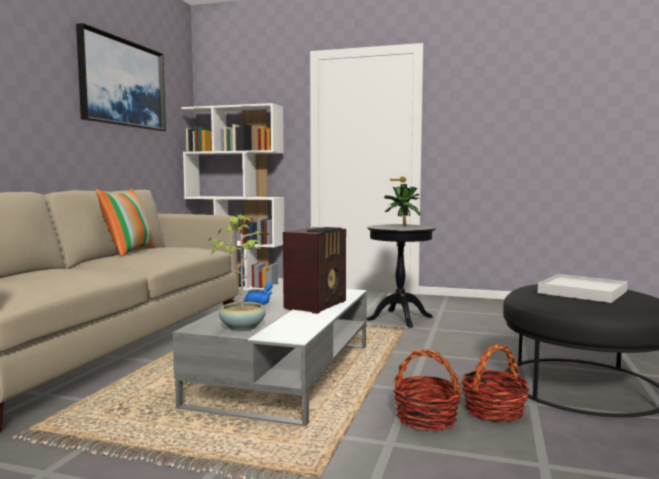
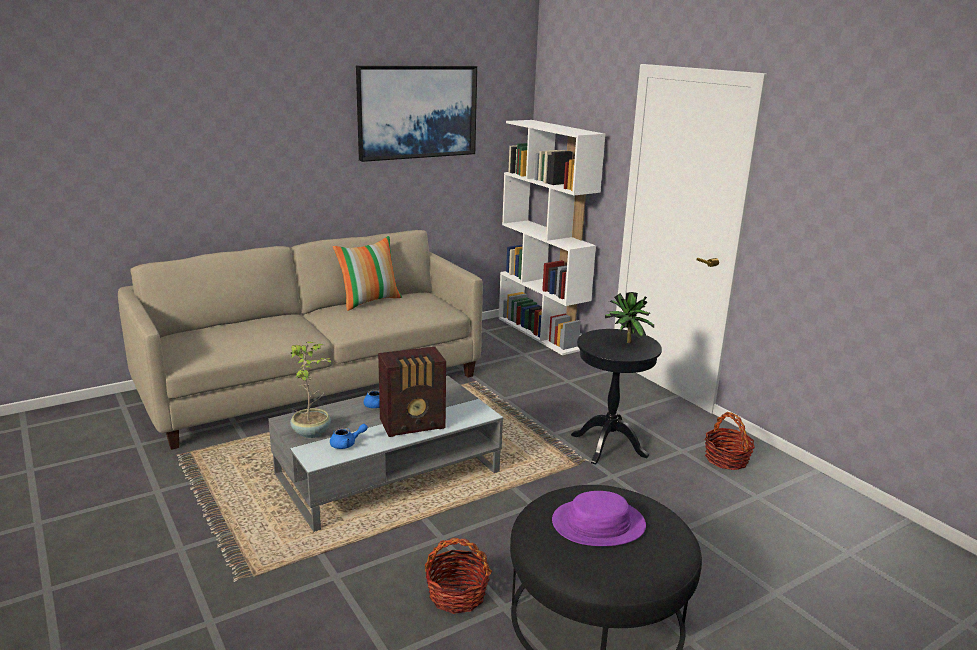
camera: 40 degrees right, 15 degrees up
(293, 324) = (347, 444): none -> blue teapot
(426, 419) = (396, 571): basket -> basket (726, 459)
(582, 292) = (598, 524): white tray -> purple hat

